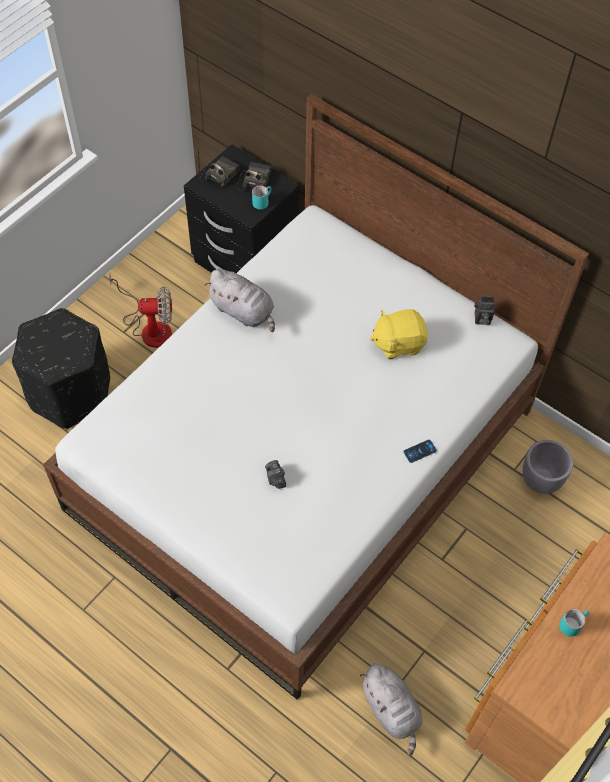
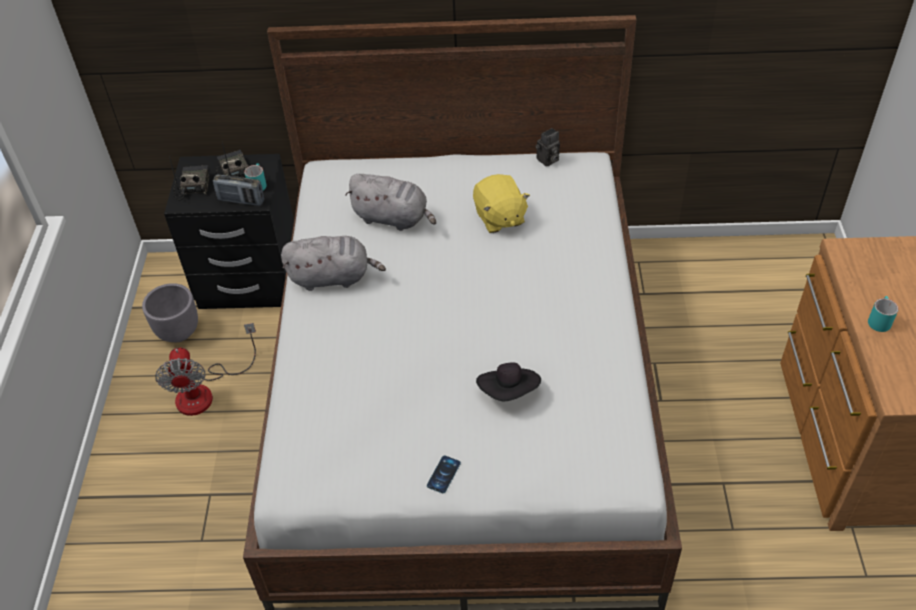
camera: 35 degrees left, 10 degrees down
(71, 393) = (176, 502): black ottoman -> none
(149, 327) = (205, 391): fan -> fan turned 120 degrees clockwise
(240, 208) = (241, 200): none -> radio
(275, 479) = (509, 392): camera -> black hat
(392, 710) = (749, 552): grey plush toy -> grey plush toy (393, 218)
(398, 343) = (499, 218): yellow plush toy -> yellow plush toy turned 60 degrees counterclockwise
(420, 451) = (607, 286): phone -> phone (443, 474)
(540, 481) = (671, 288): grey planter -> grey planter (178, 333)

